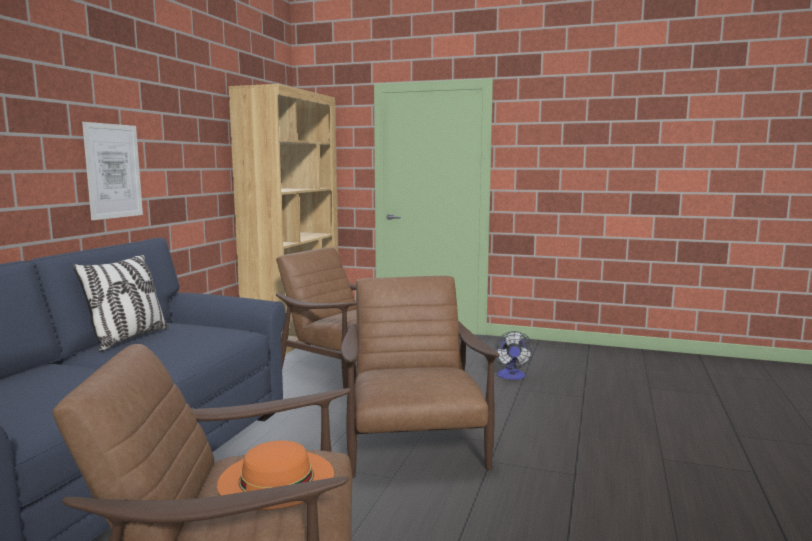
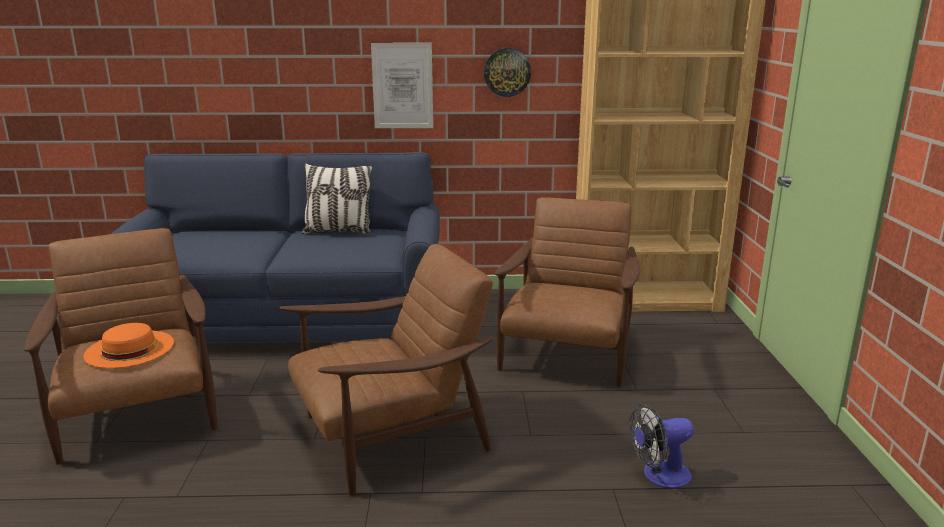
camera: 70 degrees right, 10 degrees up
(188, 157) = (507, 72): none -> wall clock

